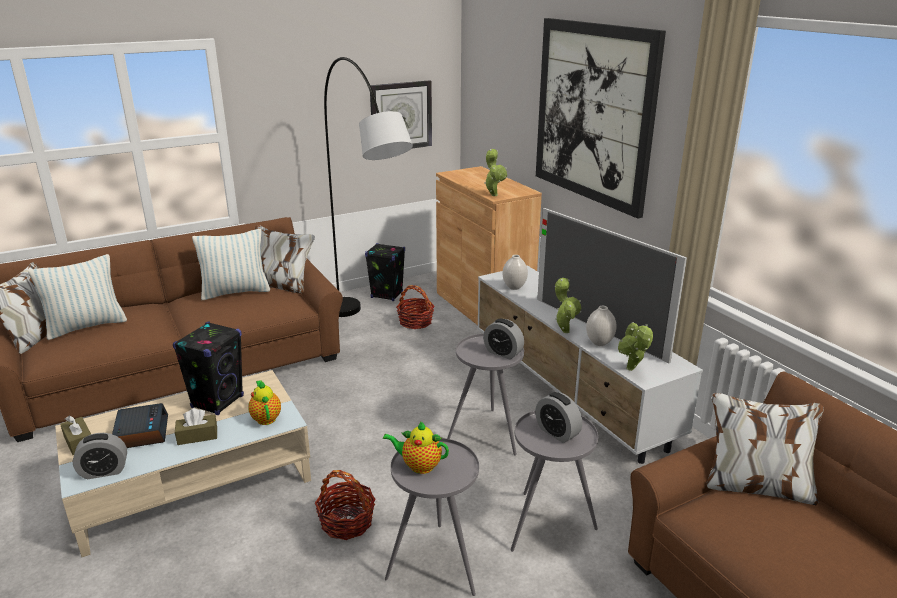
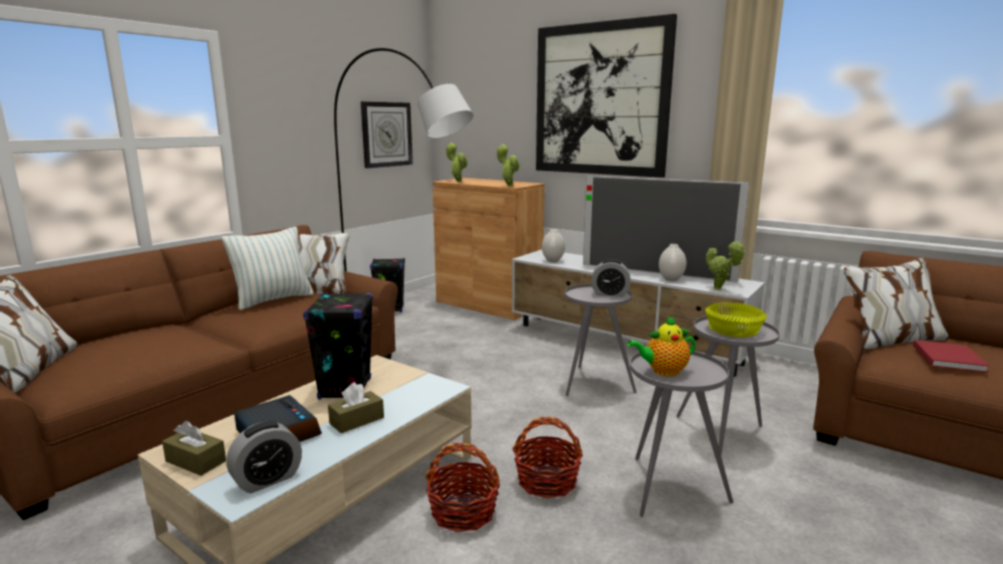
camera: 25 degrees left, 10 degrees down
(86, 326) = (104, 350): pillow -> none
(266, 418) = (419, 390): teapot -> none
(415, 322) = (439, 322): basket -> basket (463, 512)
(557, 432) = (734, 329): alarm clock -> yellow bowl
(564, 330) = (633, 277): potted plant -> potted plant (458, 181)
(762, 529) = (947, 357): none -> red book

